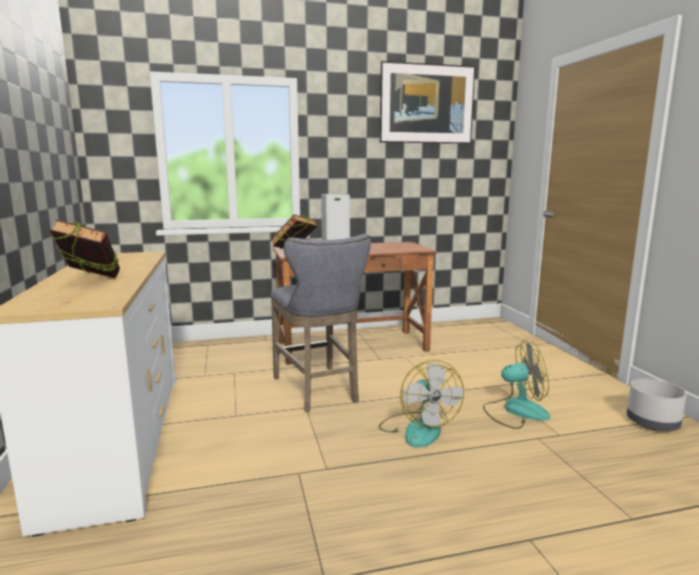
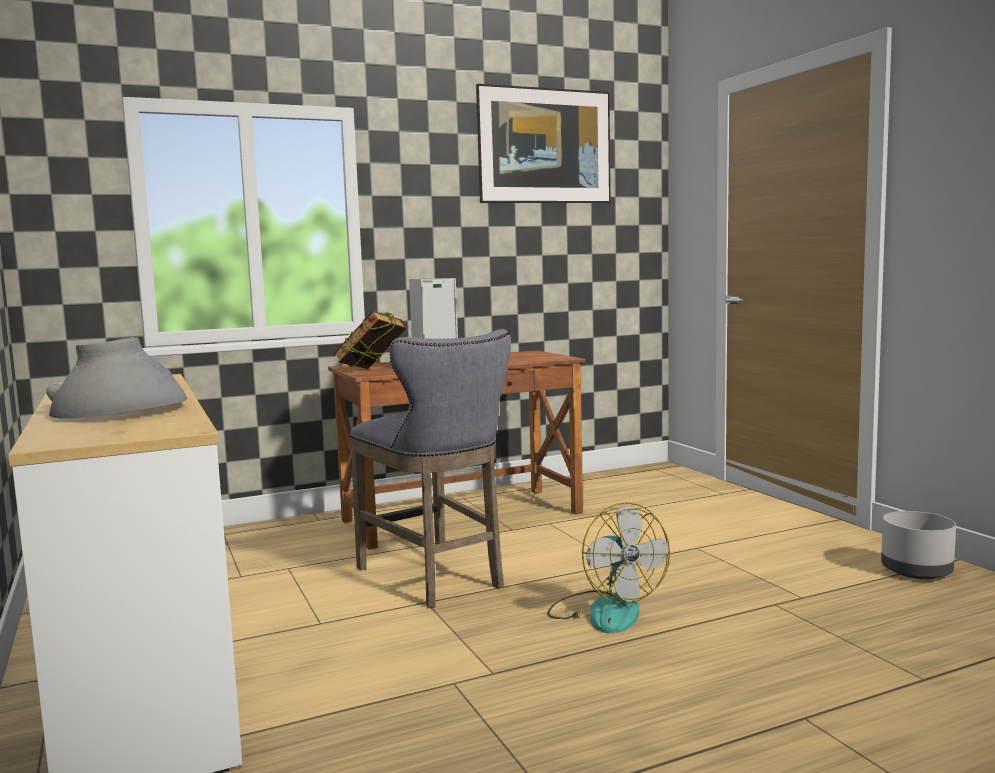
camera: 10 degrees left, 5 degrees down
(90, 282) = (119, 411): book -> grey vase
(515, 411) = (733, 575): fan -> none

